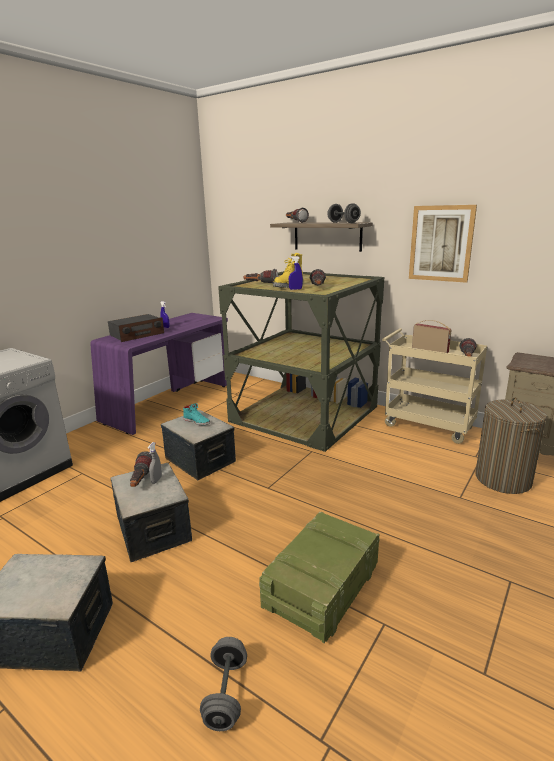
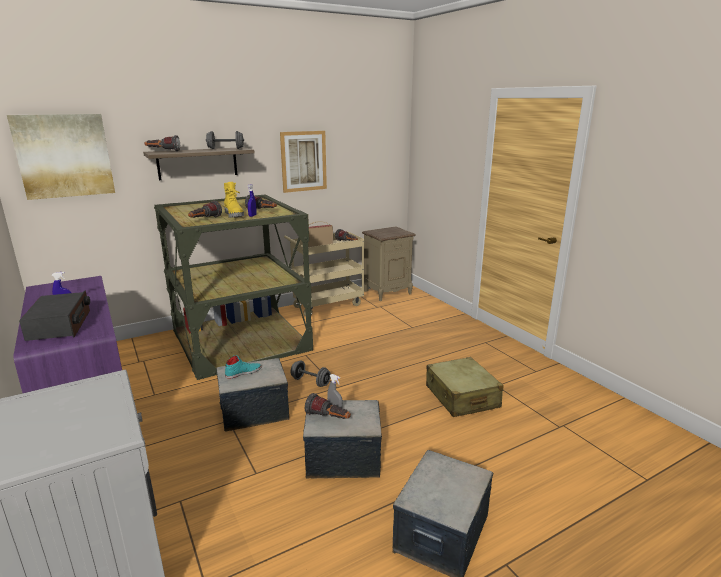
camera: 65 degrees left, 0 degrees up
(226, 694) = (524, 452): grey dumbbell -> grey dumbbell (310, 382)
(240, 223) = (64, 156): none -> picture
(321, 590) = (461, 397): crate -> beige suitcase
(503, 479) = (406, 310): laundry basket -> none

